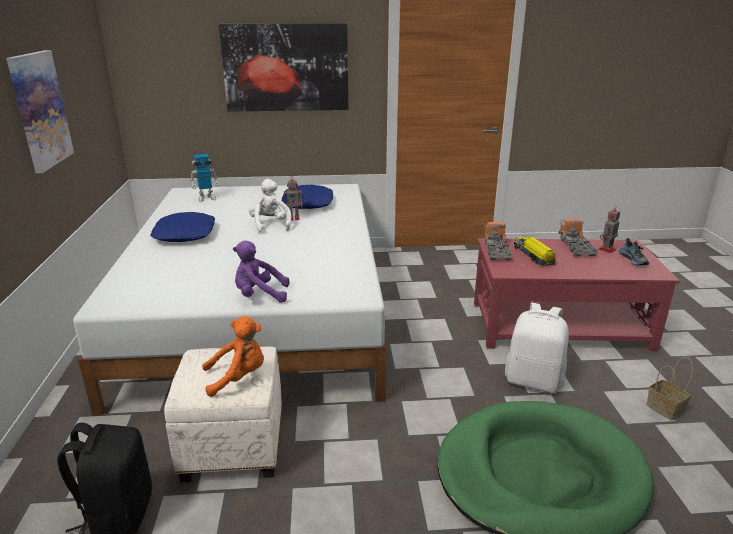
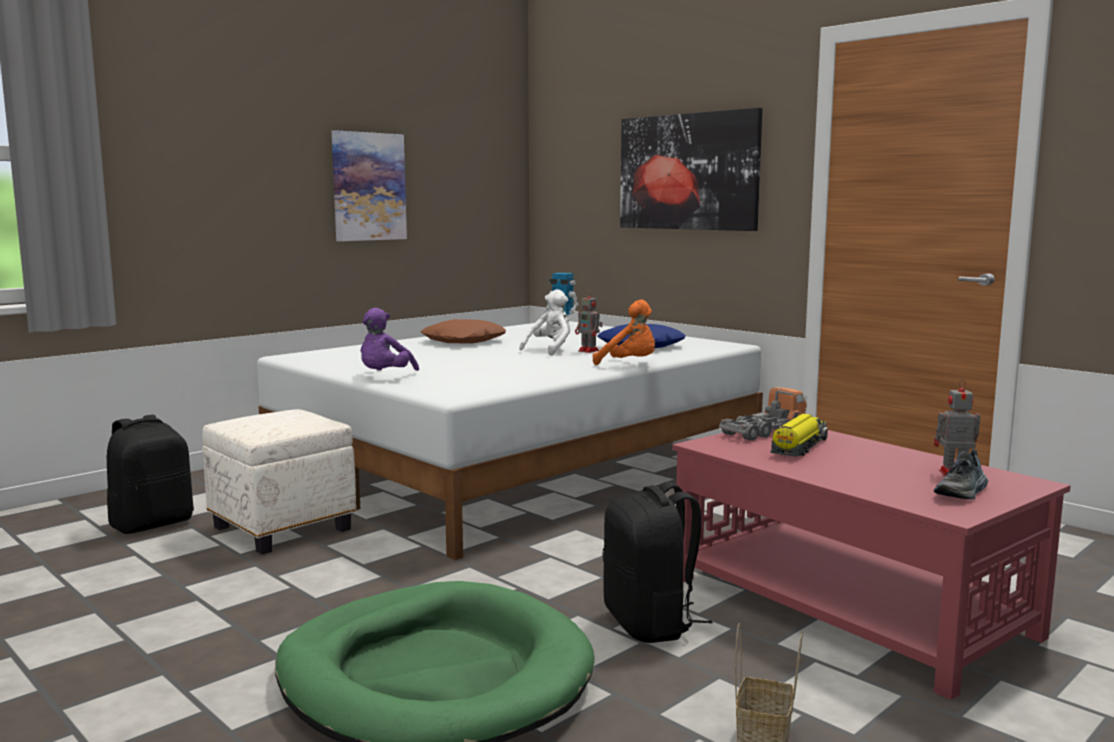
camera: 50 degrees right, 15 degrees down
(185, 234) = (464, 341): blue pillow -> brown pillow
(238, 377) = (272, 426): orange plush toy -> orange plush toy (630, 364)
(259, 296) = (385, 377): purple plush toy -> purple plush toy turned 120 degrees counterclockwise
(534, 381) = (650, 624): white backpack -> black backpack
(576, 247) = (904, 459): toy truck -> none

